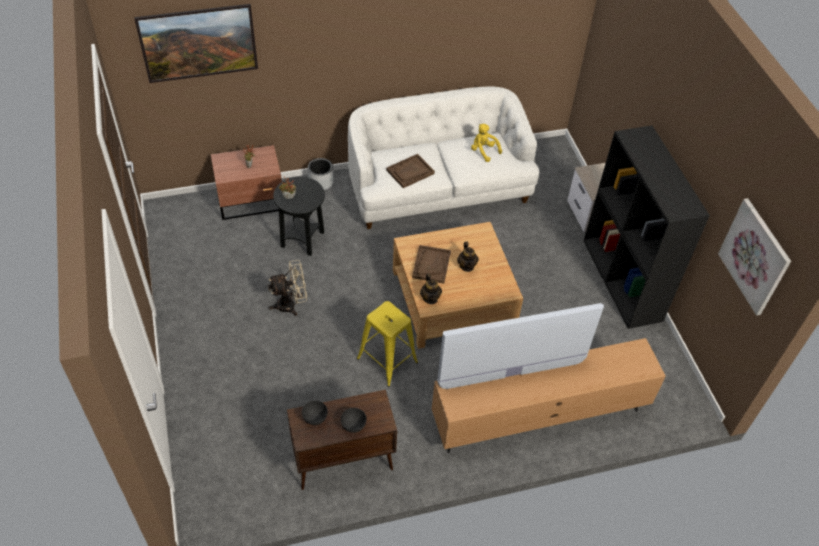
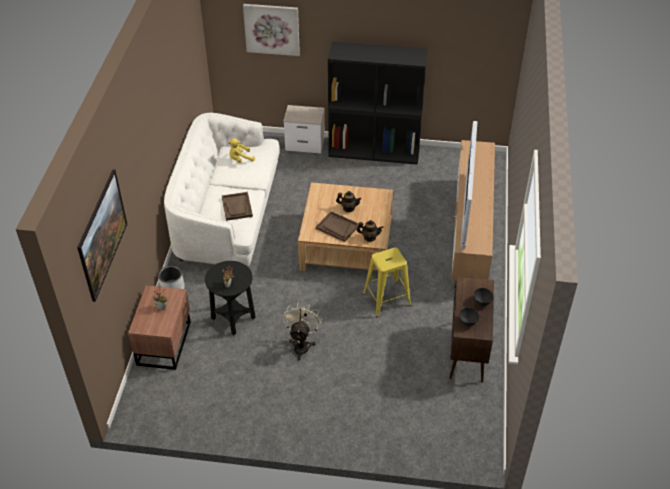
camera: 65 degrees left, 5 degrees down
(755, 256) = (481, 38): picture -> picture (272, 29)

